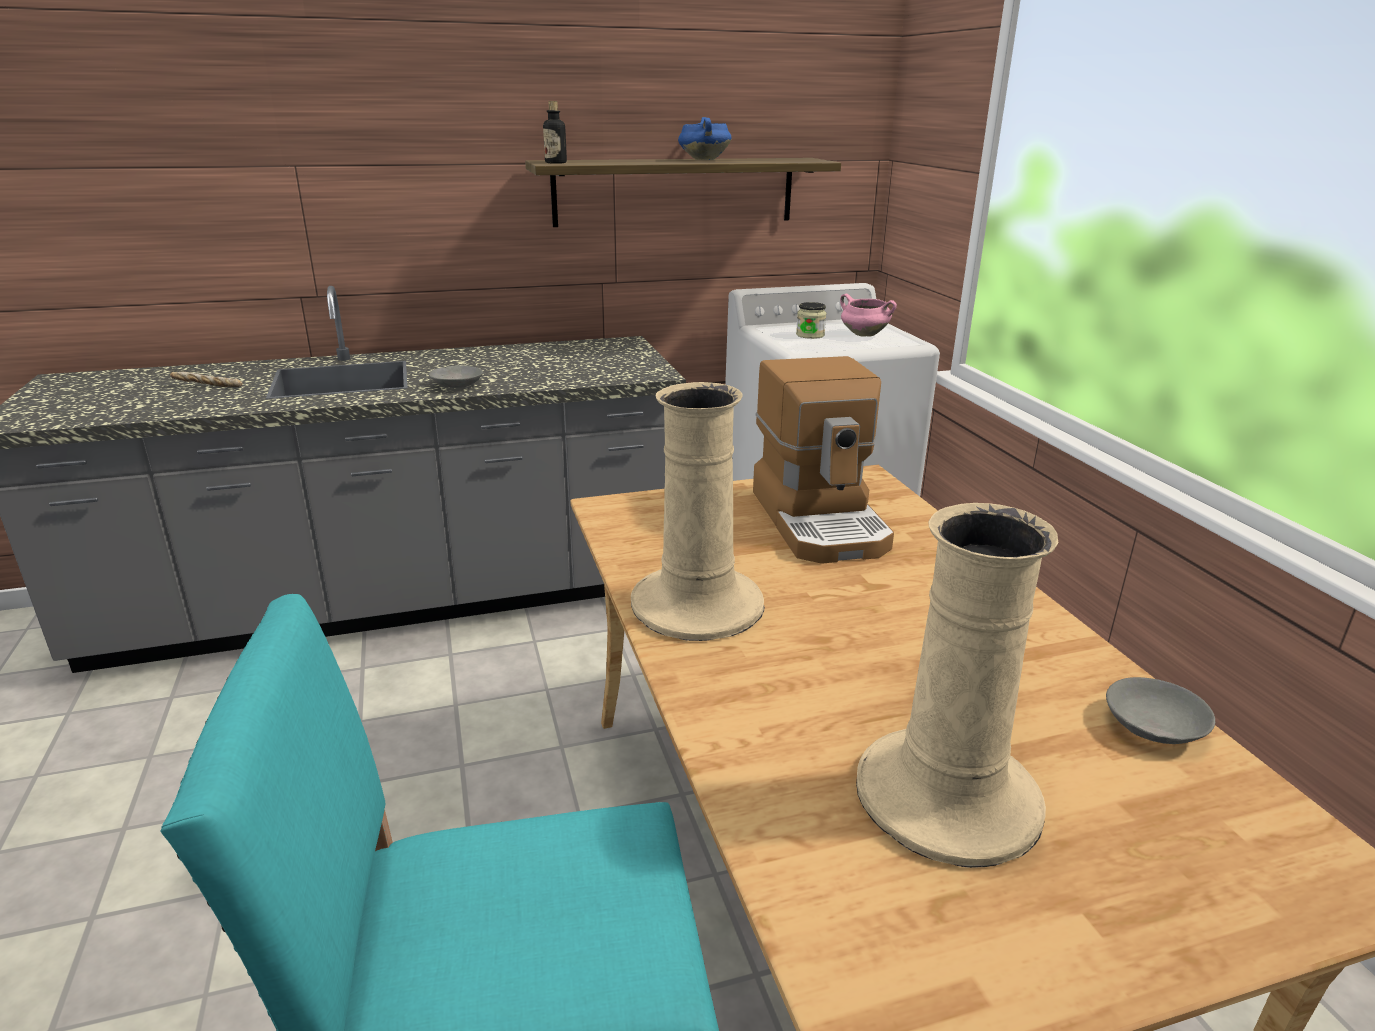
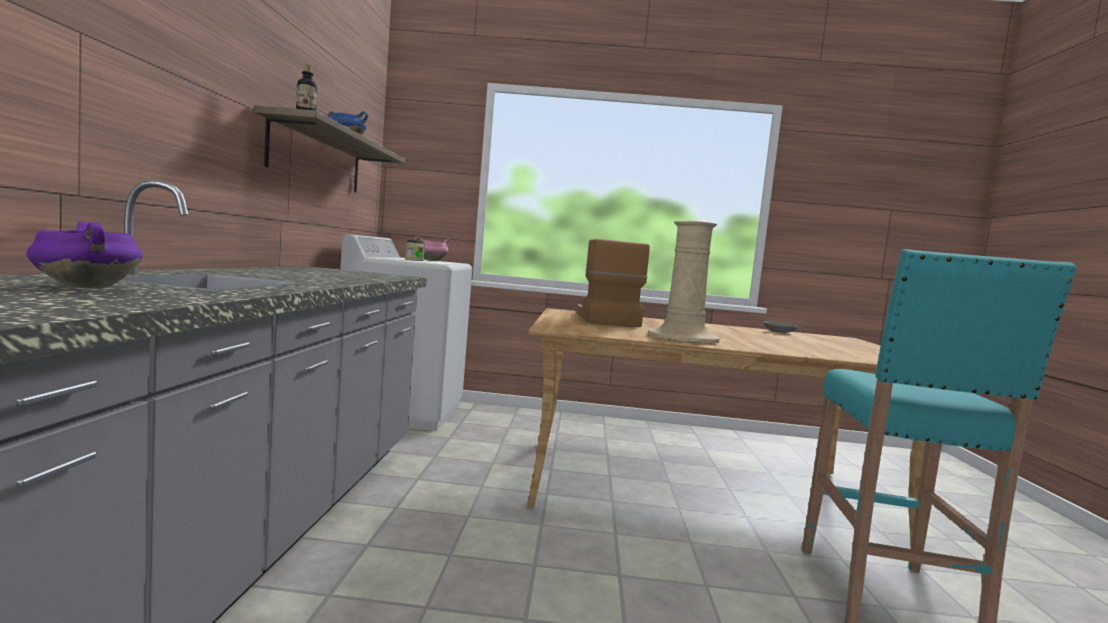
camera: 70 degrees left, 20 degrees down
(208, 387) = (85, 287): bread -> purple cooking pot
(457, 385) = (331, 281): grey bowl -> none
(821, 520) = (605, 319): coffee machine -> coffee machine turned 105 degrees counterclockwise
(949, 797) = (824, 346): beige vase -> none

